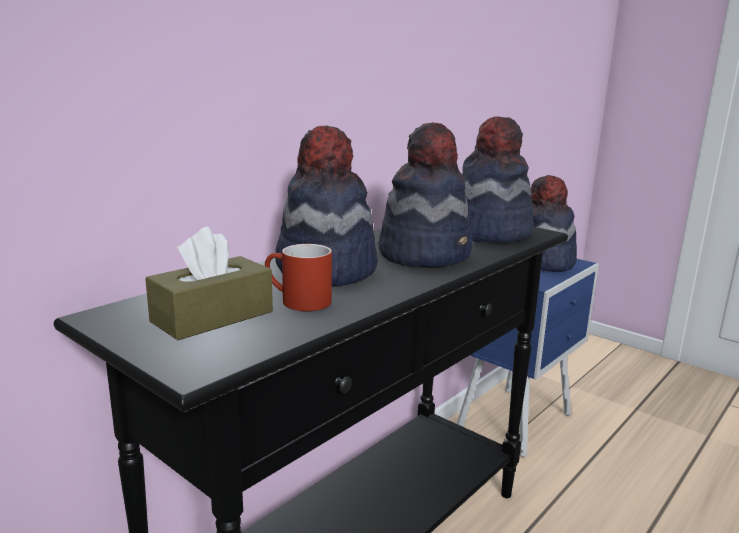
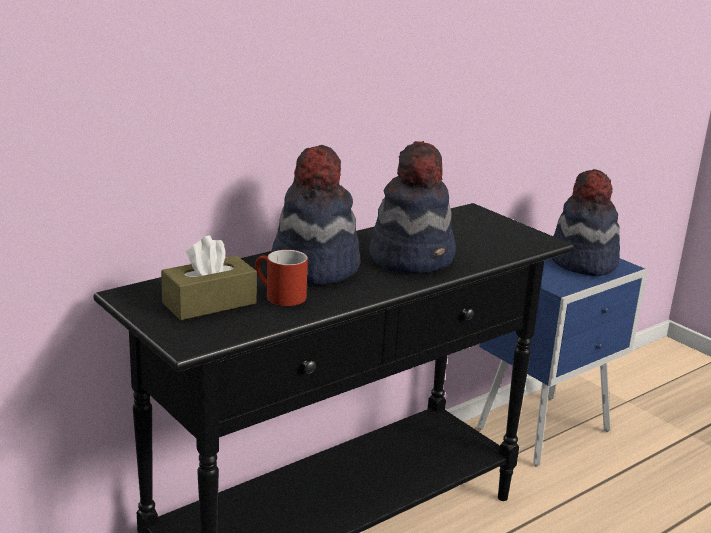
camera: 10 degrees right, 5 degrees up
(488, 232) = (491, 237): hat -> none

